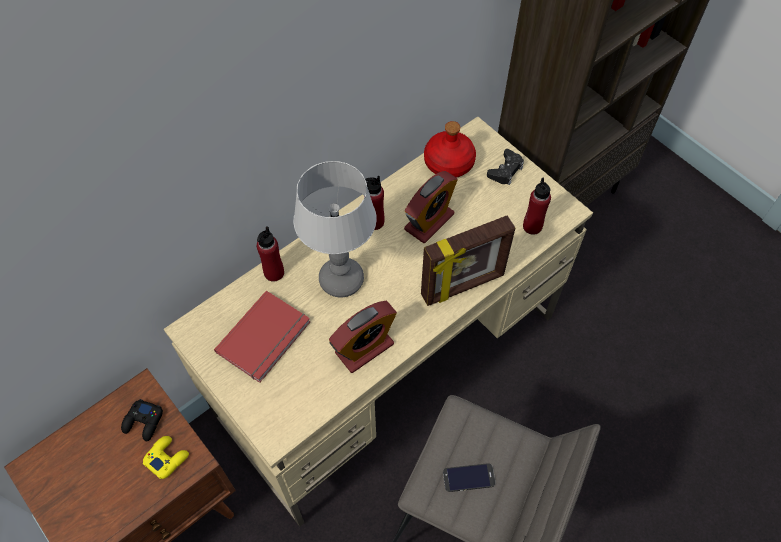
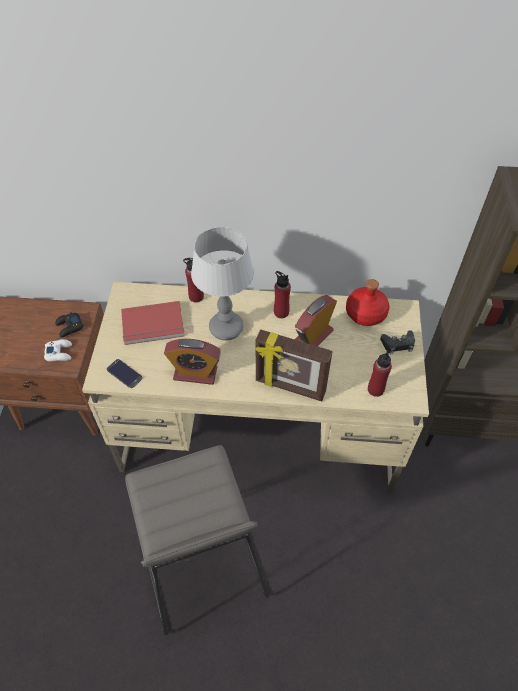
camera: 45 degrees right, 5 degrees down
(166, 458) = (59, 353): yellow game controller -> white game controller
(429, 221) = (313, 336): alarm clock -> alarm clock turned 135 degrees clockwise
(469, 478) = (175, 496): phone -> phone (124, 374)

